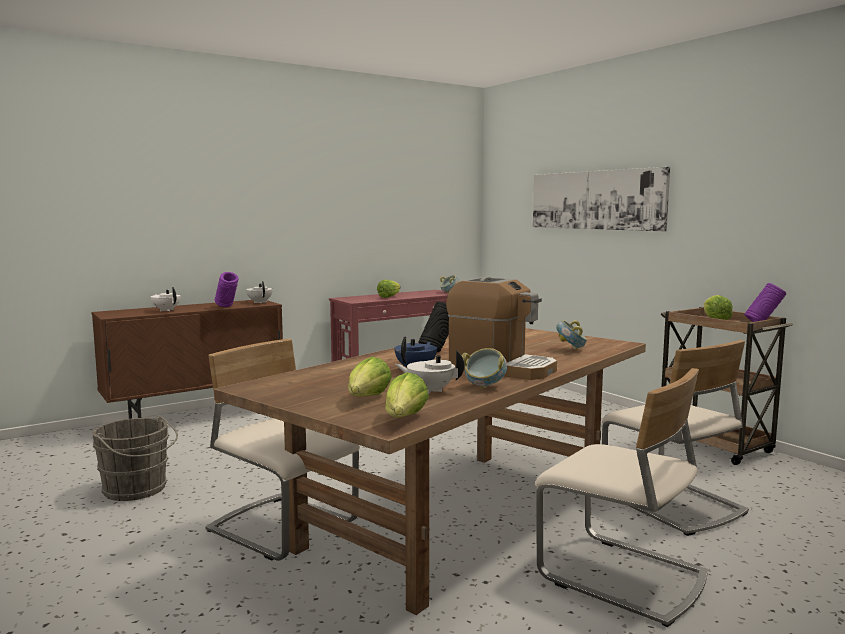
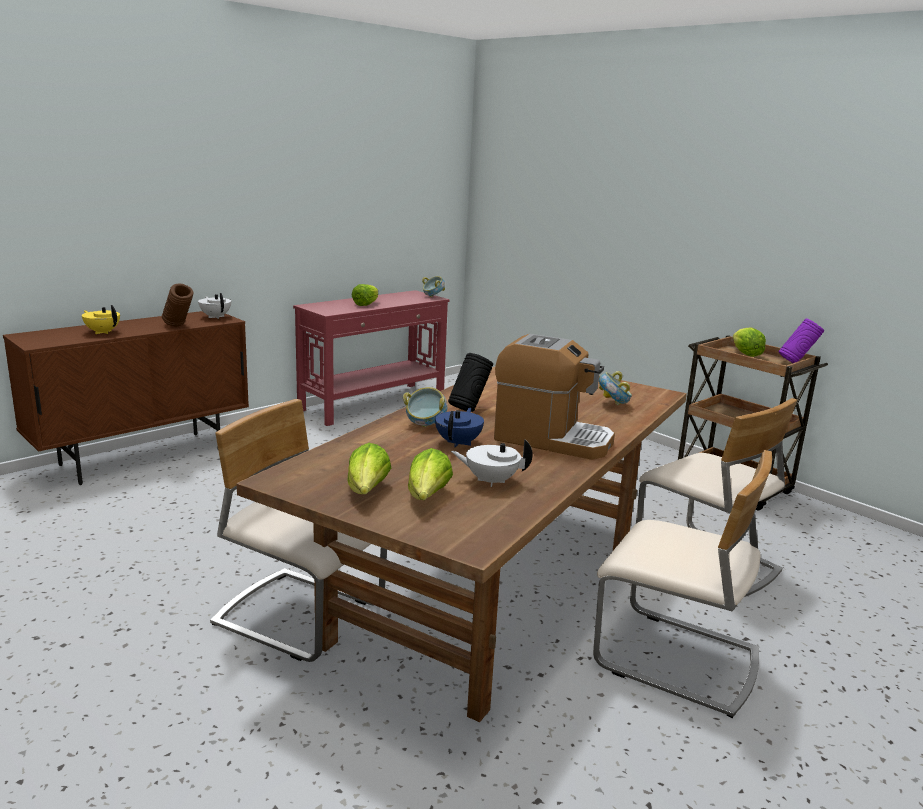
camera: 10 degrees left, 10 degrees up
(137, 490) = (106, 569): grey bucket -> none
(166, 310) = (102, 332): white teapot -> yellow teapot
(227, 307) = (179, 327): purple vase -> brown vase
(405, 419) = (485, 532): lettuce -> lettuce (367, 491)
(484, 387) = (547, 473): bowl -> bowl (425, 425)
(595, 200) = (612, 199): picture -> none

